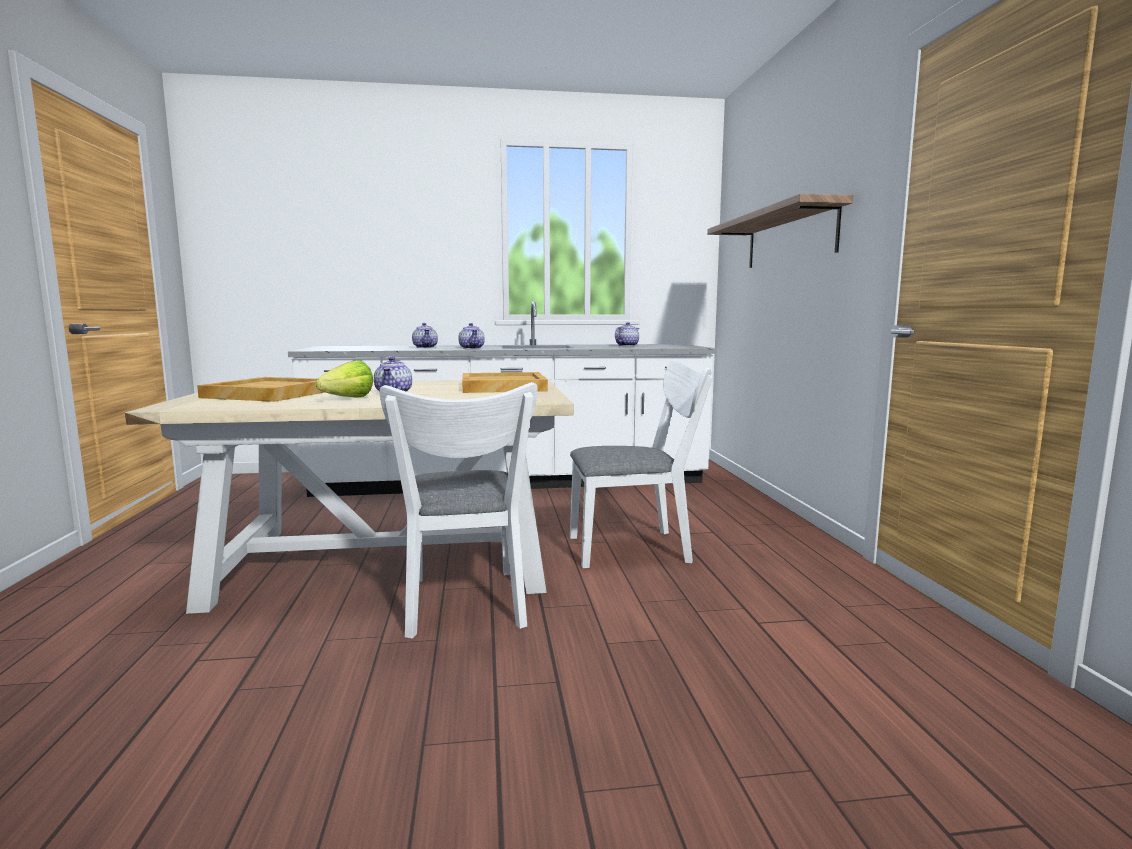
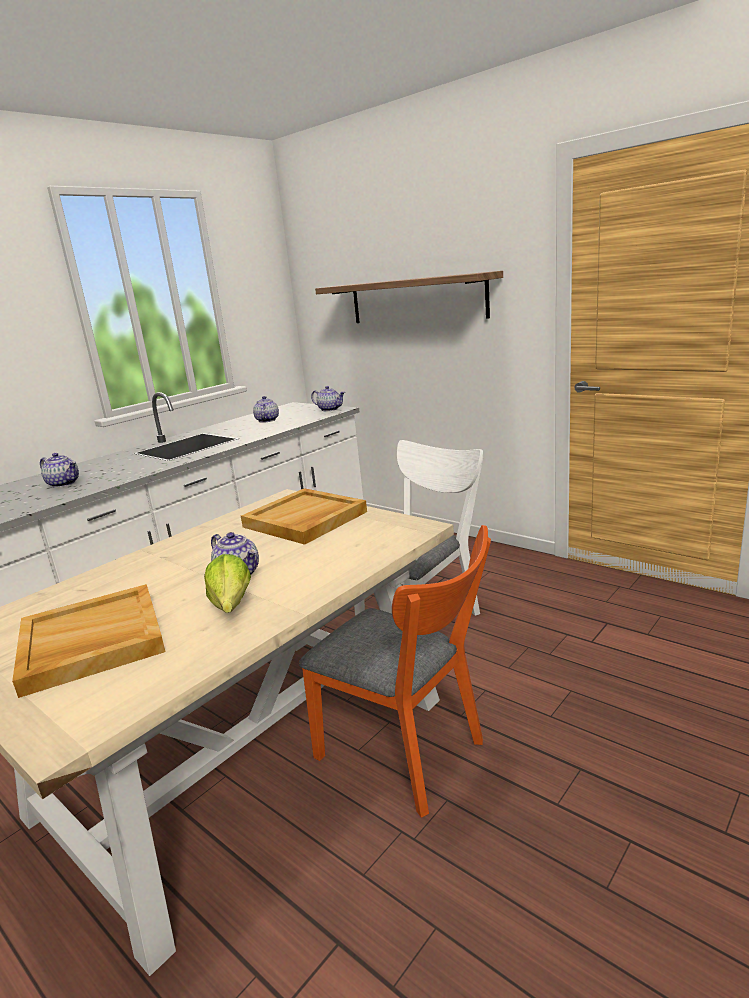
camera: 40 degrees left, 10 degrees up
(465, 607) = (409, 755): white chair -> orange chair
(472, 348) = (134, 470): teapot -> teapot (330, 409)

